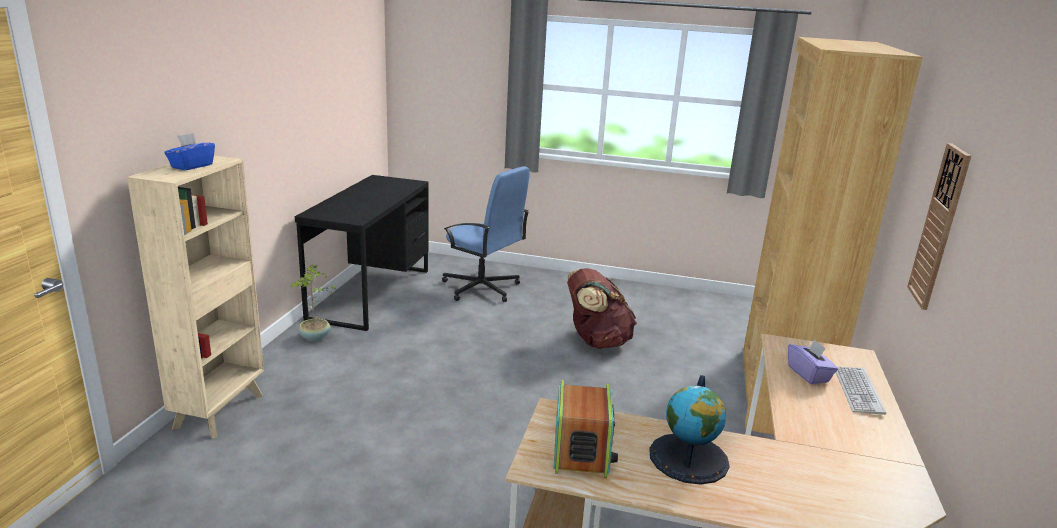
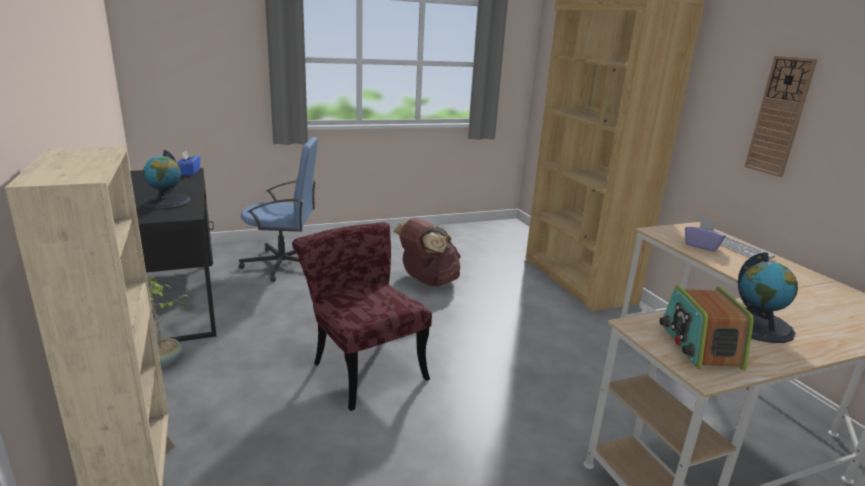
camera: 35 degrees left, 0 degrees up
(191, 166) = (77, 162): blue tissue box -> blue tissue box (189, 173)
(357, 206) = (166, 202): none -> globe
(446, 393) = (363, 366): none -> red chair
(582, 447) = (699, 346): radio -> radio turned 150 degrees counterclockwise

